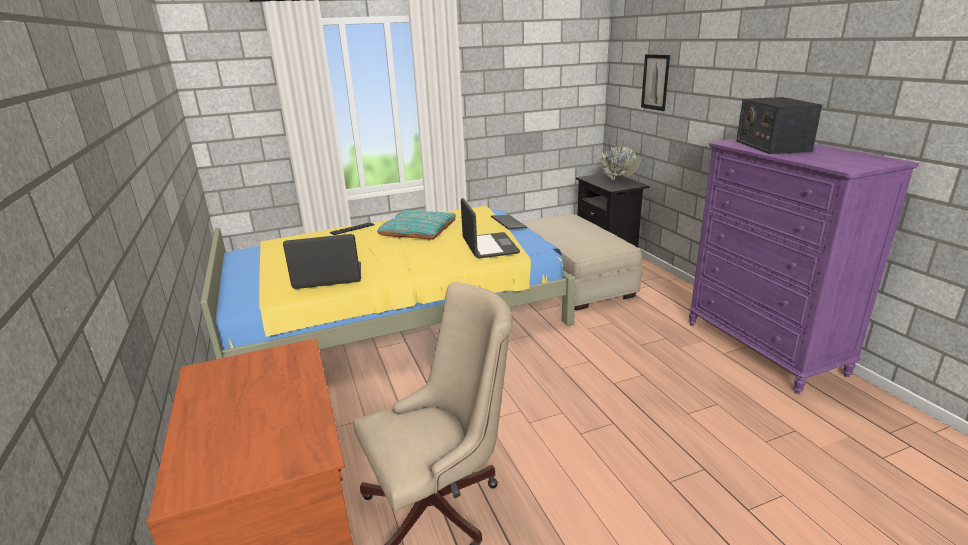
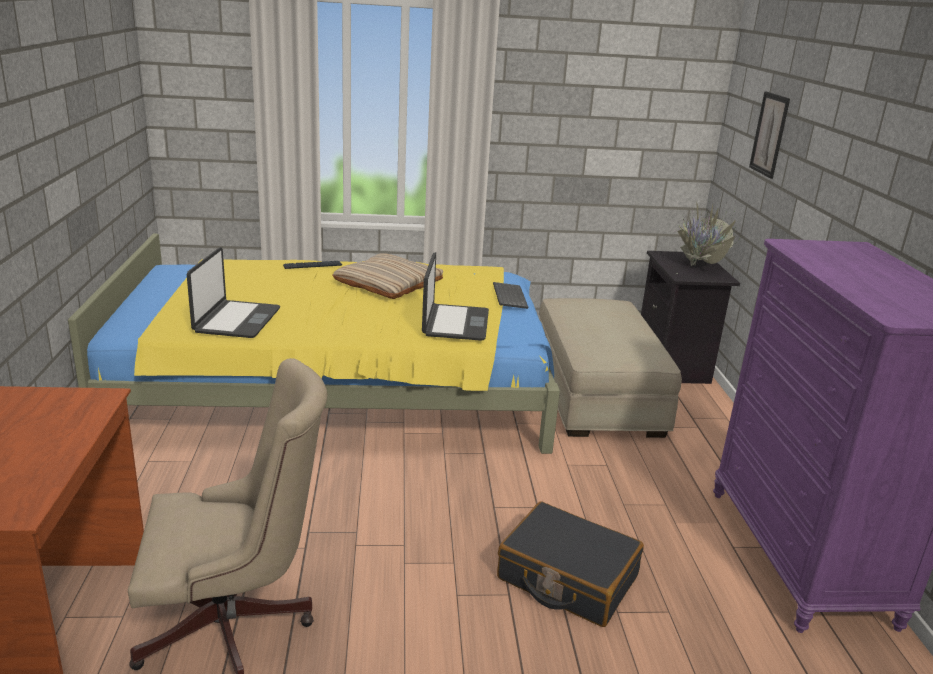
camera: 15 degrees right, 0 degrees up
(328, 277) = (236, 320): laptop -> laptop turned 90 degrees clockwise
(418, 230) = (388, 283): turquoise pillow -> beige pillow
(641, 401) = (567, 578): none -> black suitcase
(771, 146) = (845, 262): radio -> none

